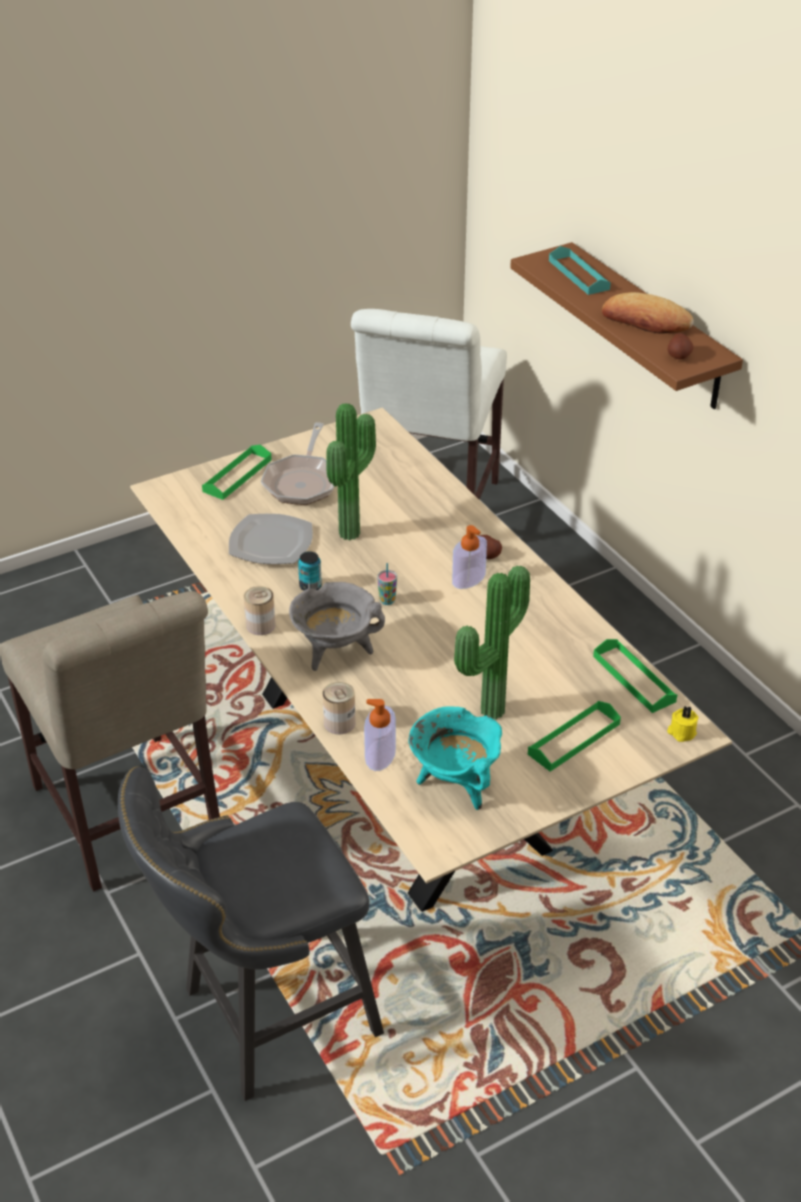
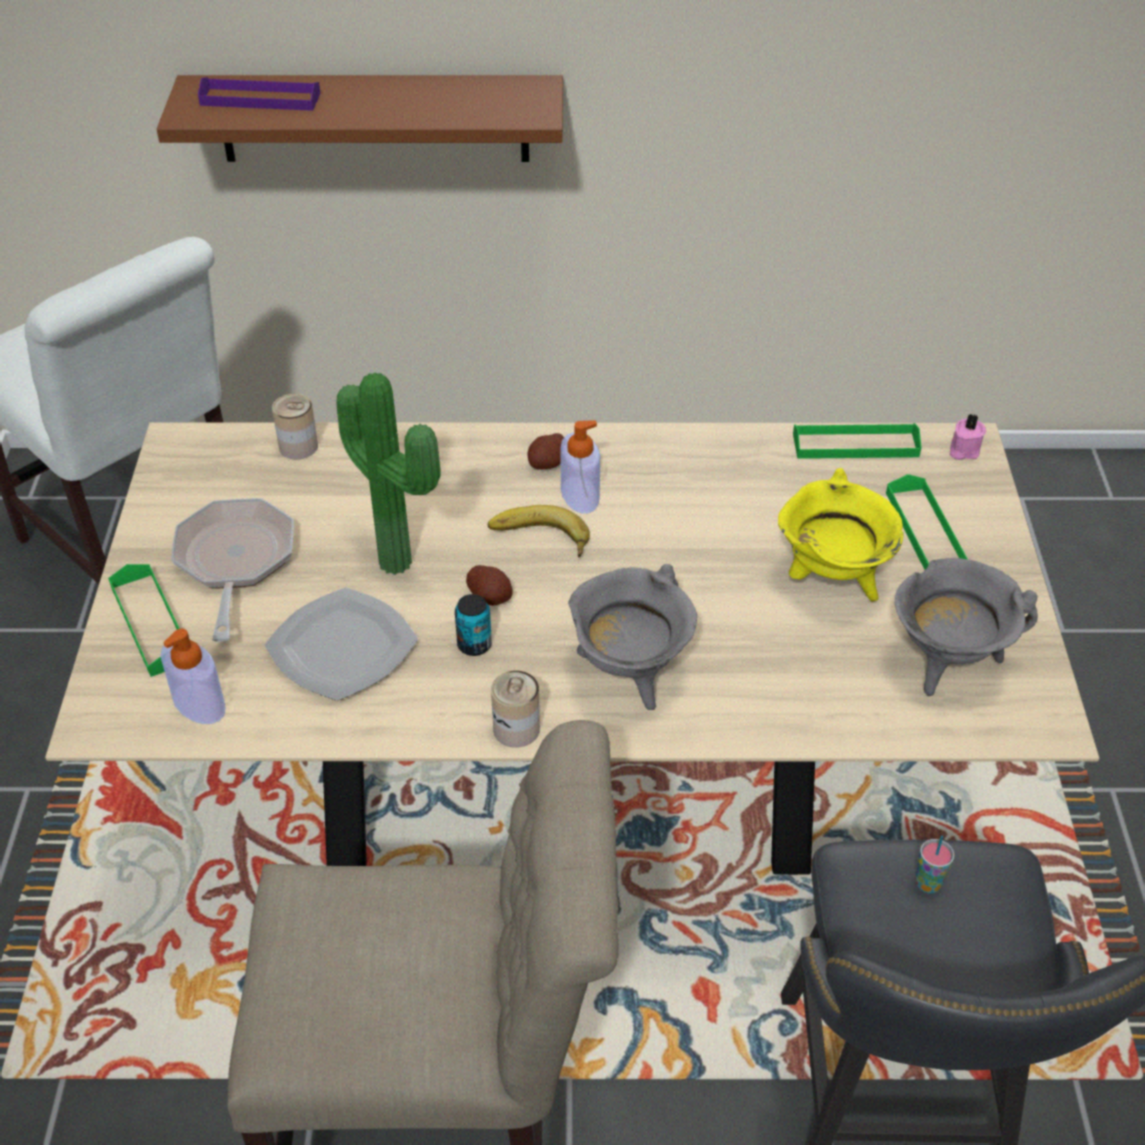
camera: 60 degrees left, 5 degrees up
(302, 481) = (235, 562): frying pan -> frying pan turned 135 degrees counterclockwise
(339, 723) = (772, 725): can -> can (298, 446)
(380, 755) = (856, 710): soap dispenser -> soap dispenser (199, 704)
(387, 600) = (564, 583): cup -> cup (928, 883)
(415, 577) = (539, 539): none -> banana
(455, 784) = (947, 663): turquoise cooking pot -> grey cooking pot
(488, 709) = (832, 580): potted plant -> yellow cooking pot
(578, 275) = (260, 99): turquoise tray -> purple tray
(645, 321) = (417, 98): bread -> none
(679, 356) = (513, 107): potato -> potato (490, 596)
(681, 732) = (963, 450): yellow candle -> pink candle

